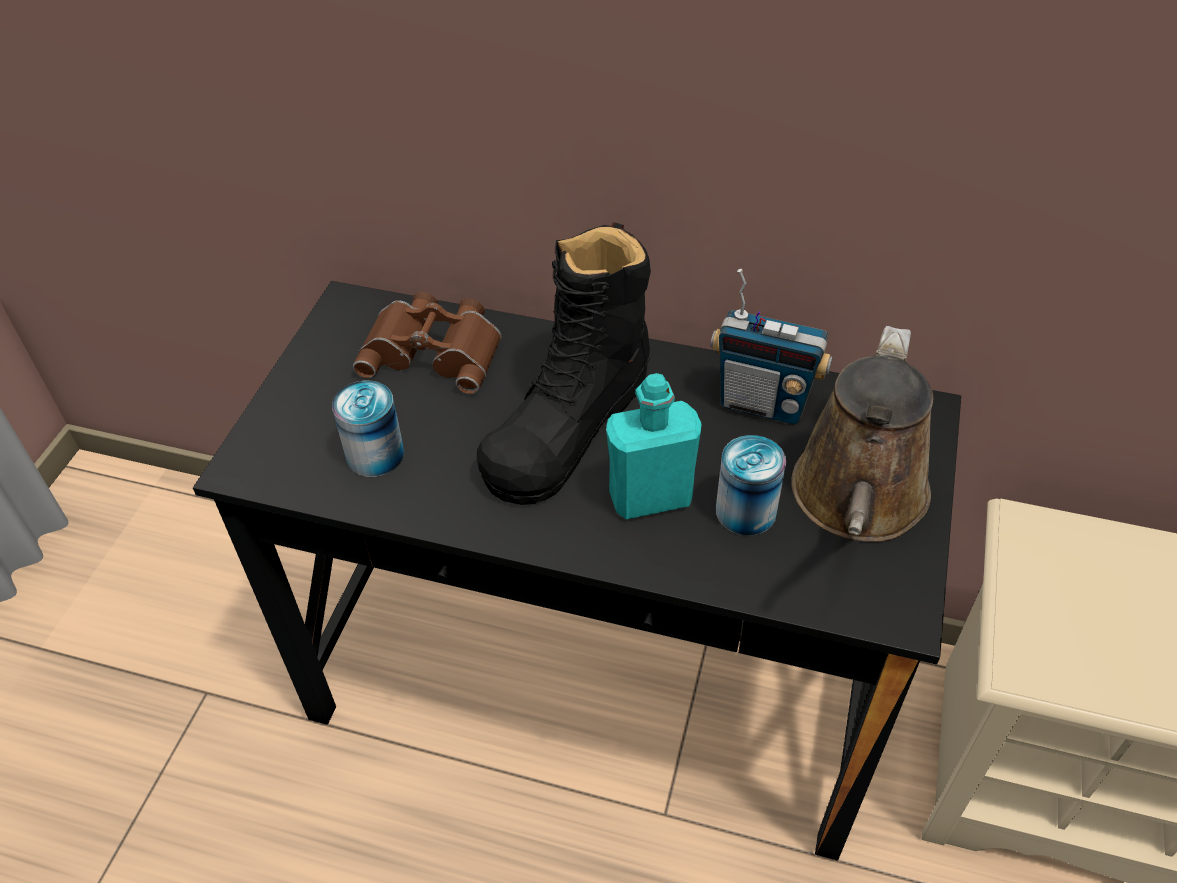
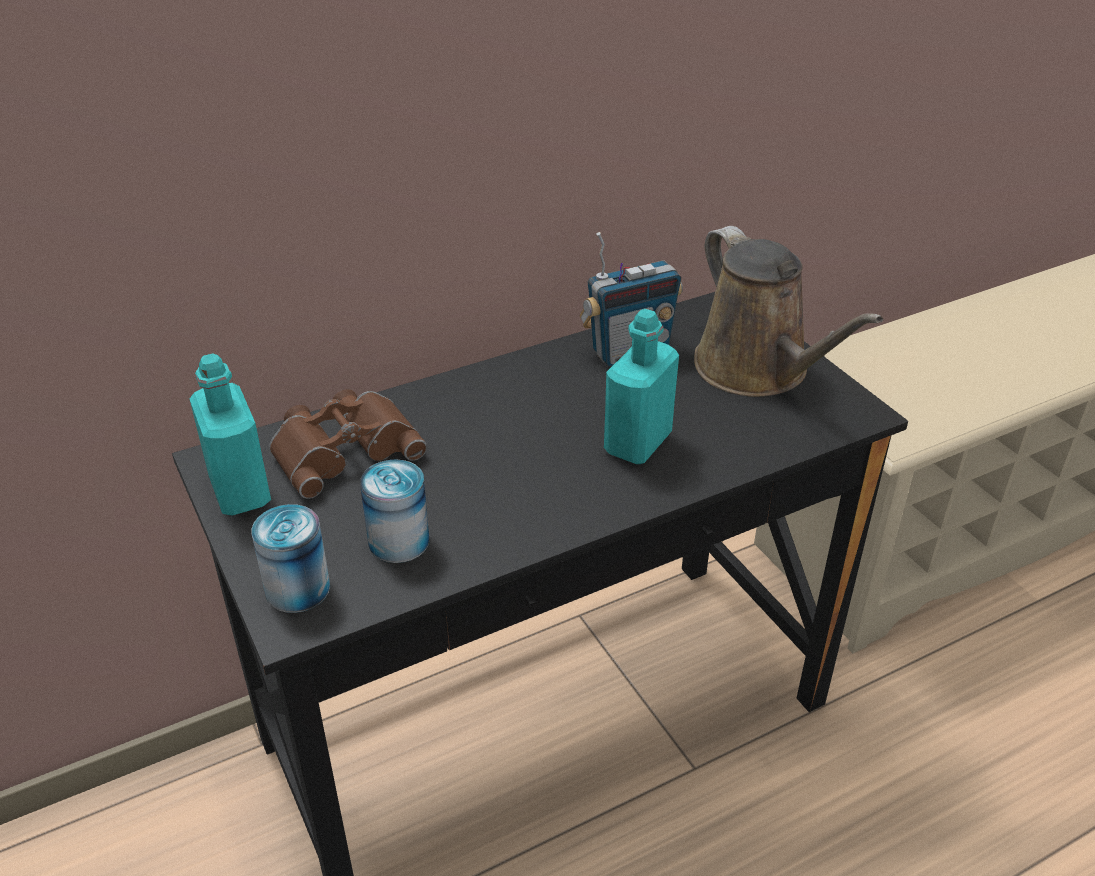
camera: 45 degrees left, 10 degrees down
(331, 341) = (240, 492): none -> turquoise bottle
(569, 423) = (519, 434): black boot -> none
(745, 511) = (705, 414): can -> can (298, 589)

